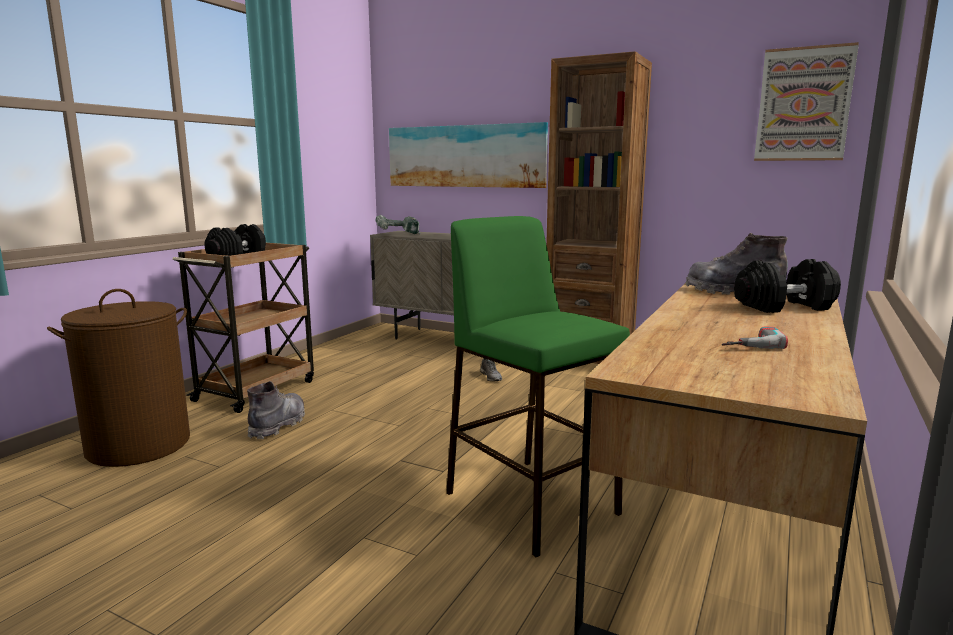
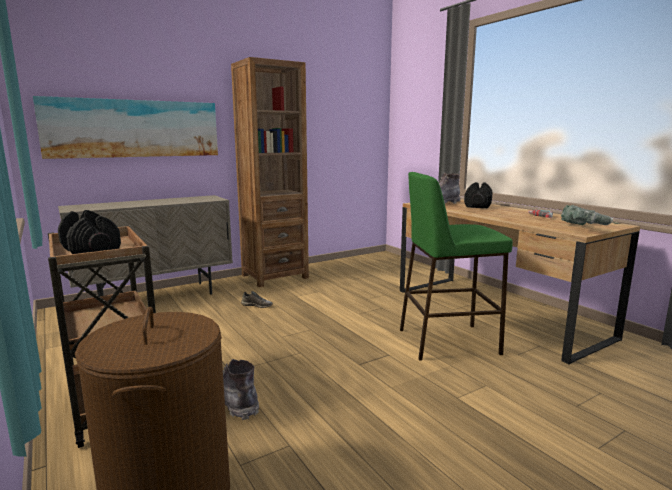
camera: 60 degrees left, 0 degrees up
(398, 234) = (88, 208): power drill -> power drill (585, 228)
(803, 104) = (359, 104): picture -> none

